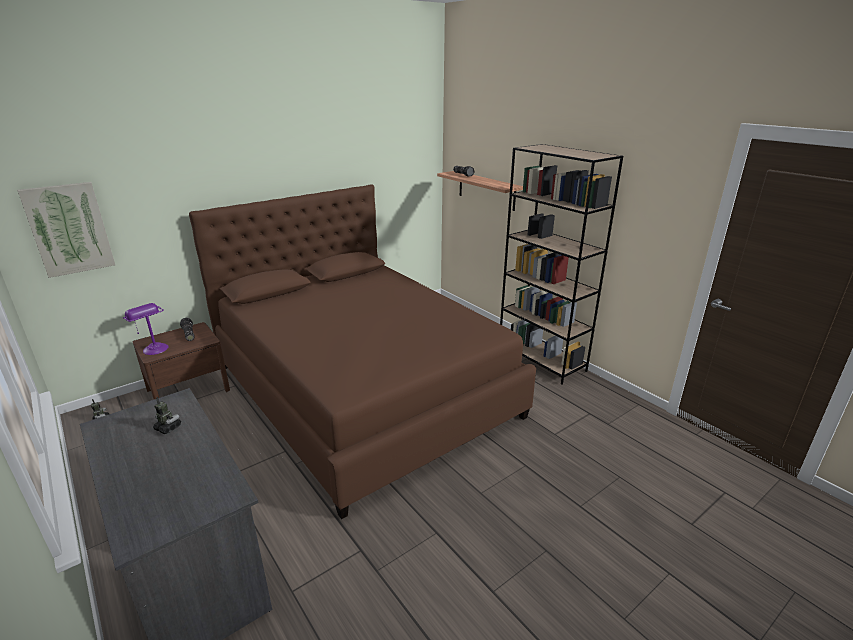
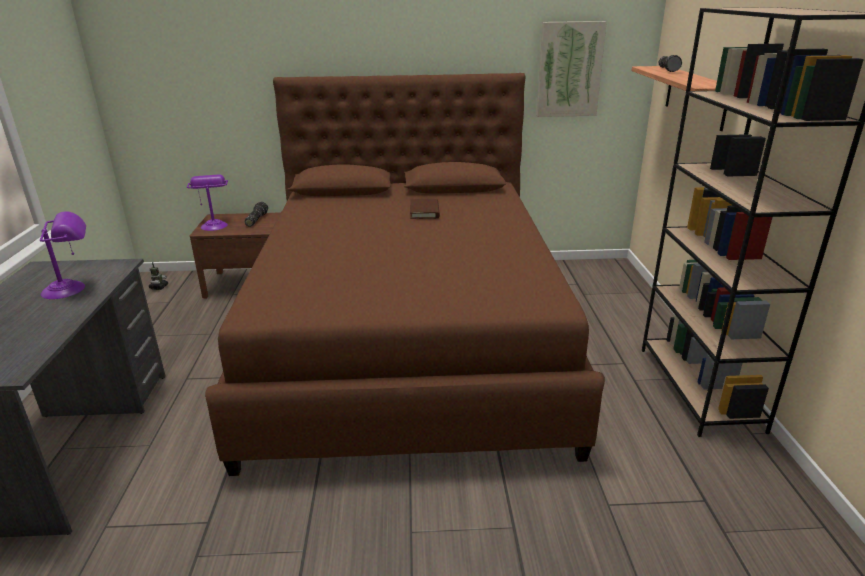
camera: 35 degrees right, 0 degrees up
(69, 229) = (158, 80): picture -> picture (569, 69)
(168, 428) = (73, 288): toy robot -> purple table lamp
(351, 295) = (424, 211): none -> brown book

